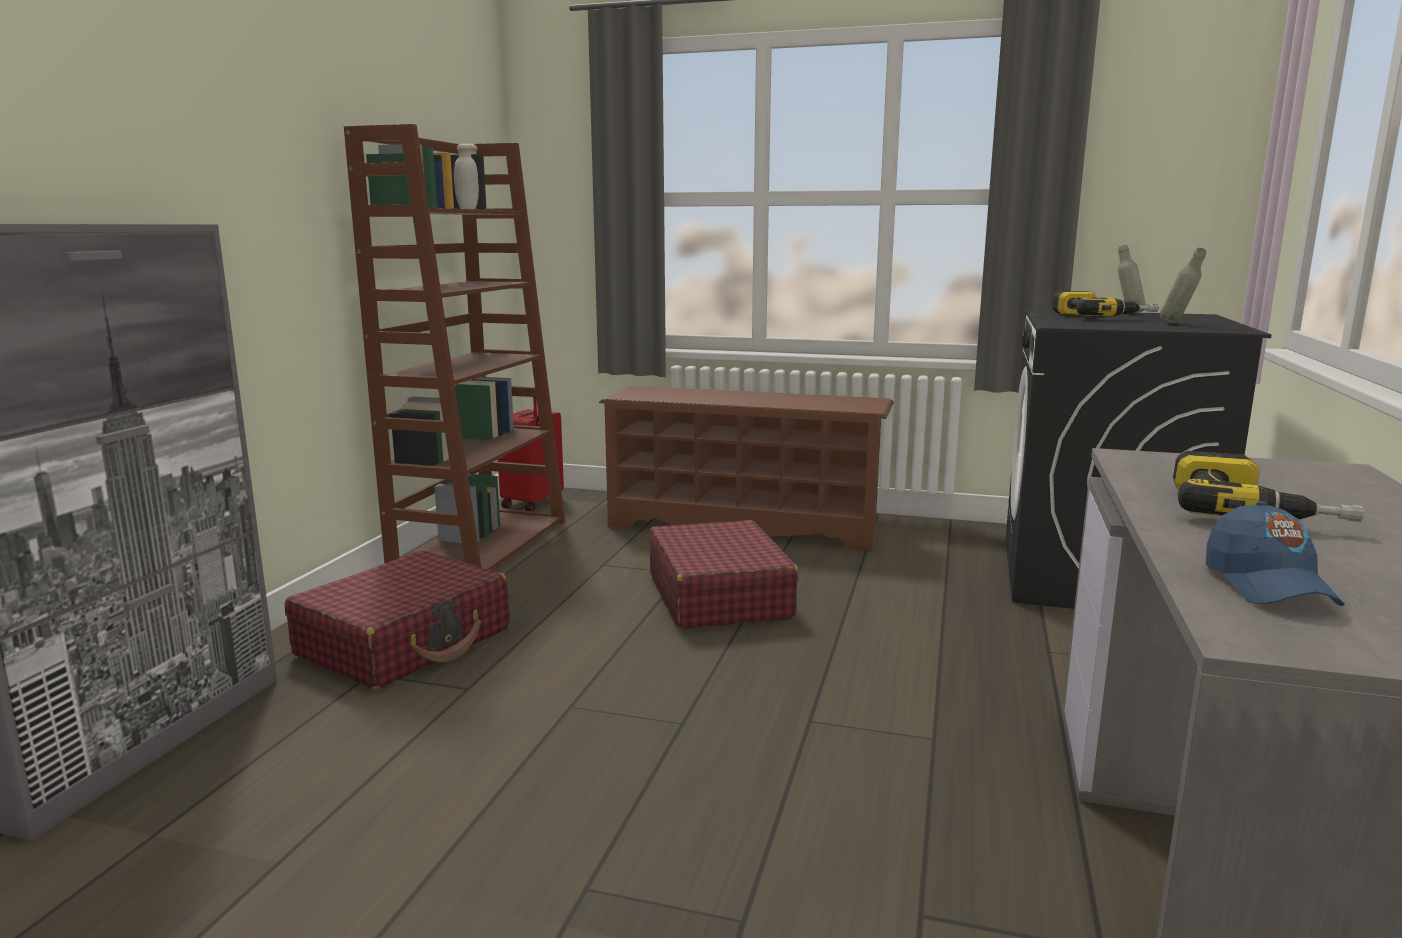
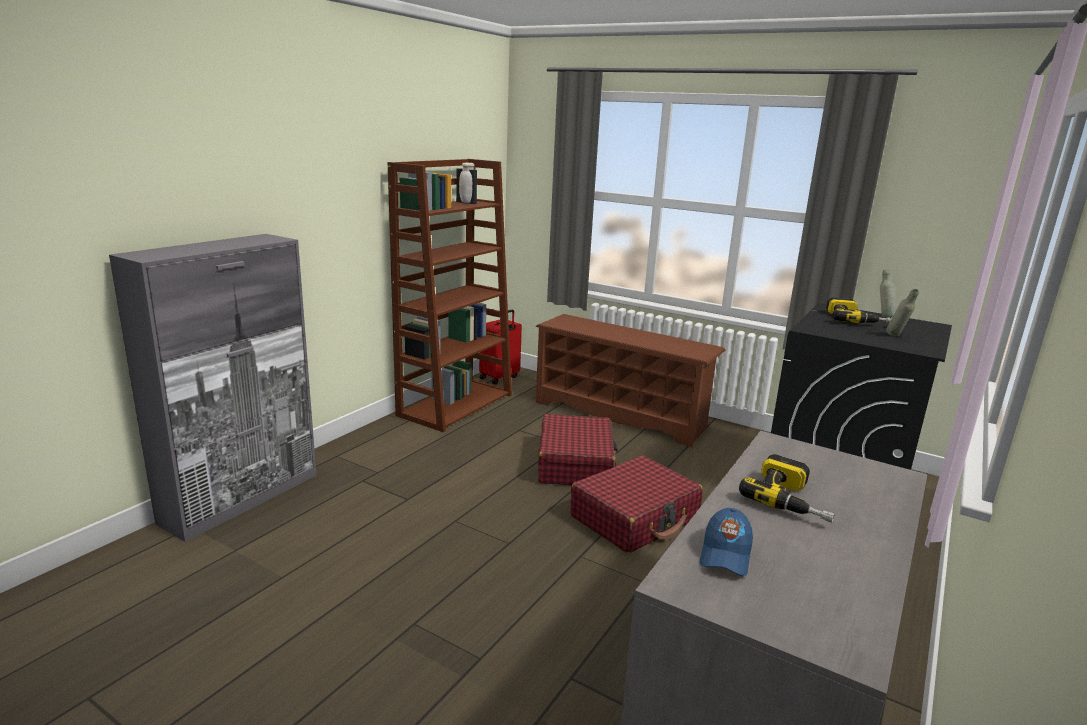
camera: 15 degrees right, 5 degrees up
(405, 642) = (388, 464): red suitcase -> red suitcase (635, 518)

